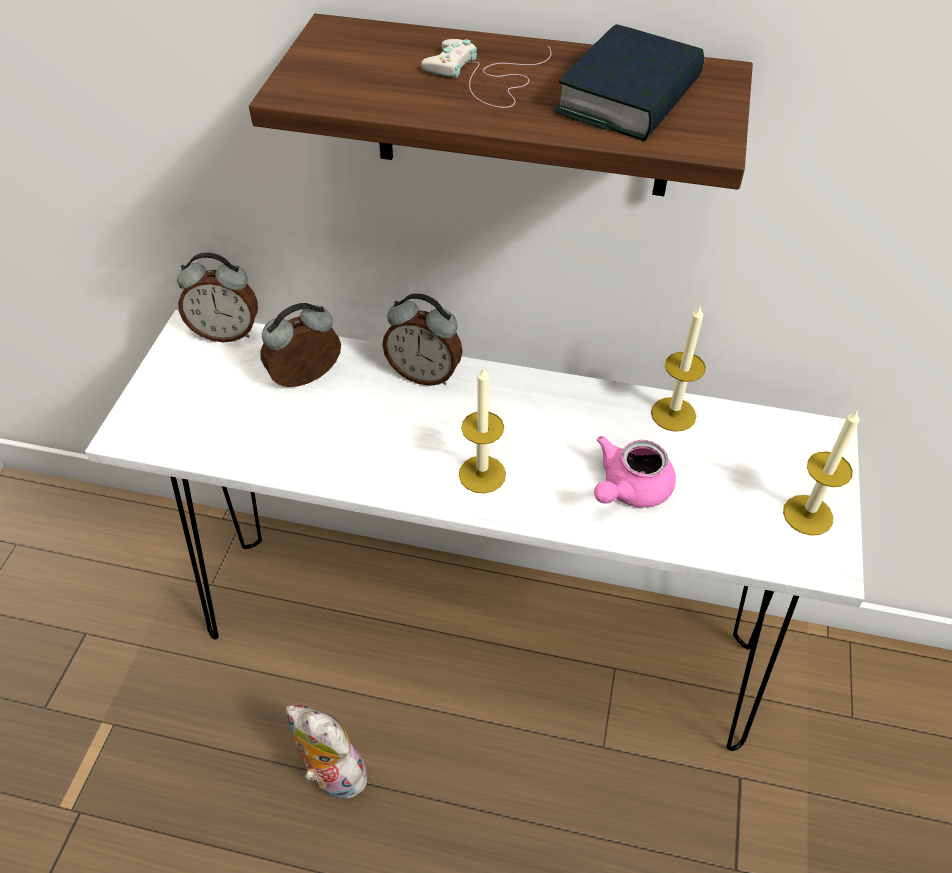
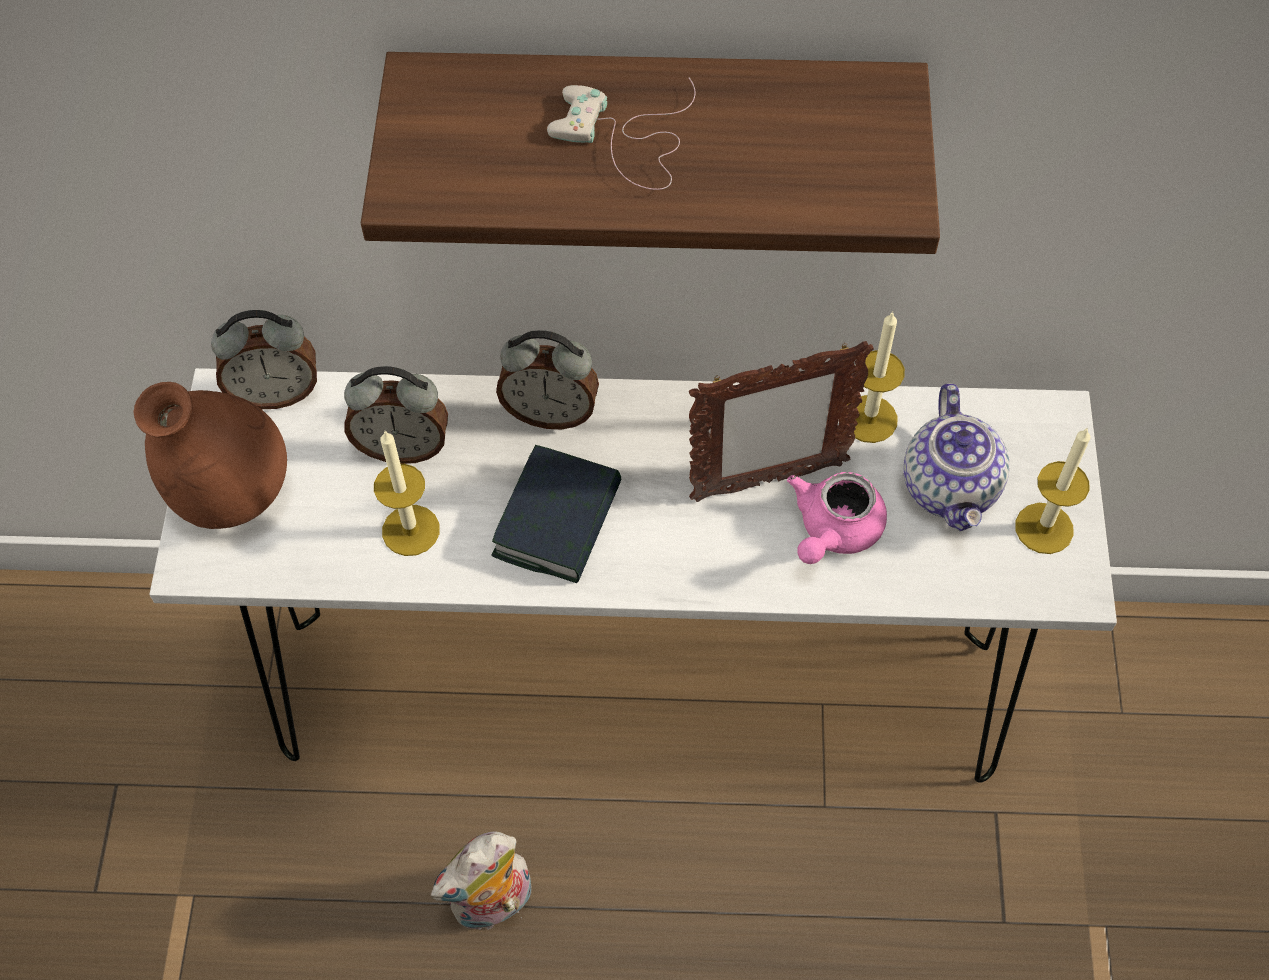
camera: 10 degrees left, 10 degrees up
(171, 394) = (233, 496): none -> brown vase
(307, 380) = (403, 446): alarm clock -> alarm clock turned 135 degrees counterclockwise
(331, 774) = (493, 904): plush toy -> plush toy turned 60 degrees counterclockwise
(482, 474) = (654, 541): candle -> candle (411, 530)
(582, 446) = (767, 481): none -> picture frame
(629, 97) = (797, 145): book -> book (558, 521)
(733, 473) = (951, 487): none -> teapot

